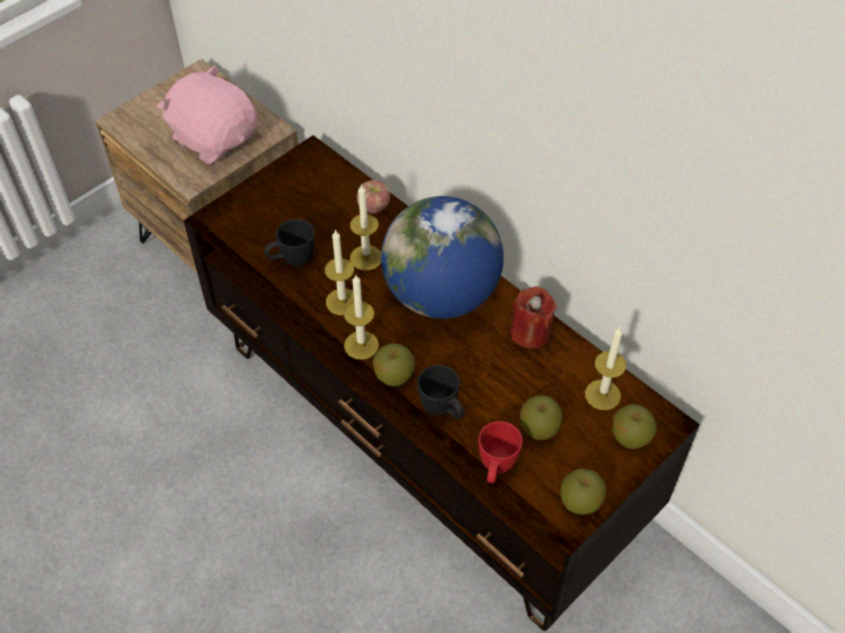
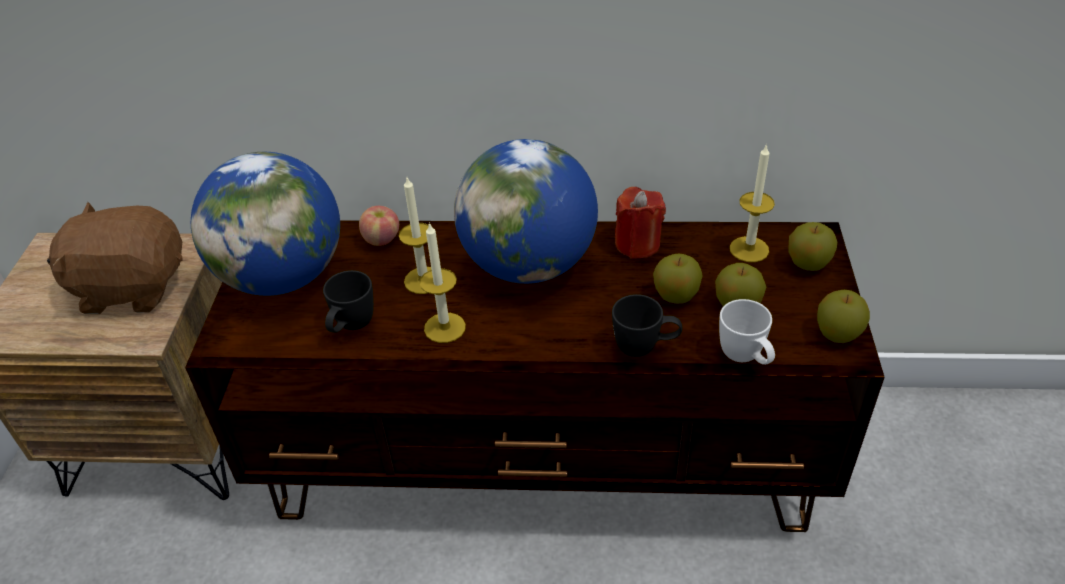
camera: 40 degrees left, 10 degrees down
(214, 138) = (132, 287): pink plush toy -> brown plush toy
(290, 194) = (282, 276): none -> globe
(361, 345) = (507, 349): candle -> none
(394, 376) = (568, 352): apple -> apple (676, 295)
(496, 469) = (745, 359): red mug -> white mug

